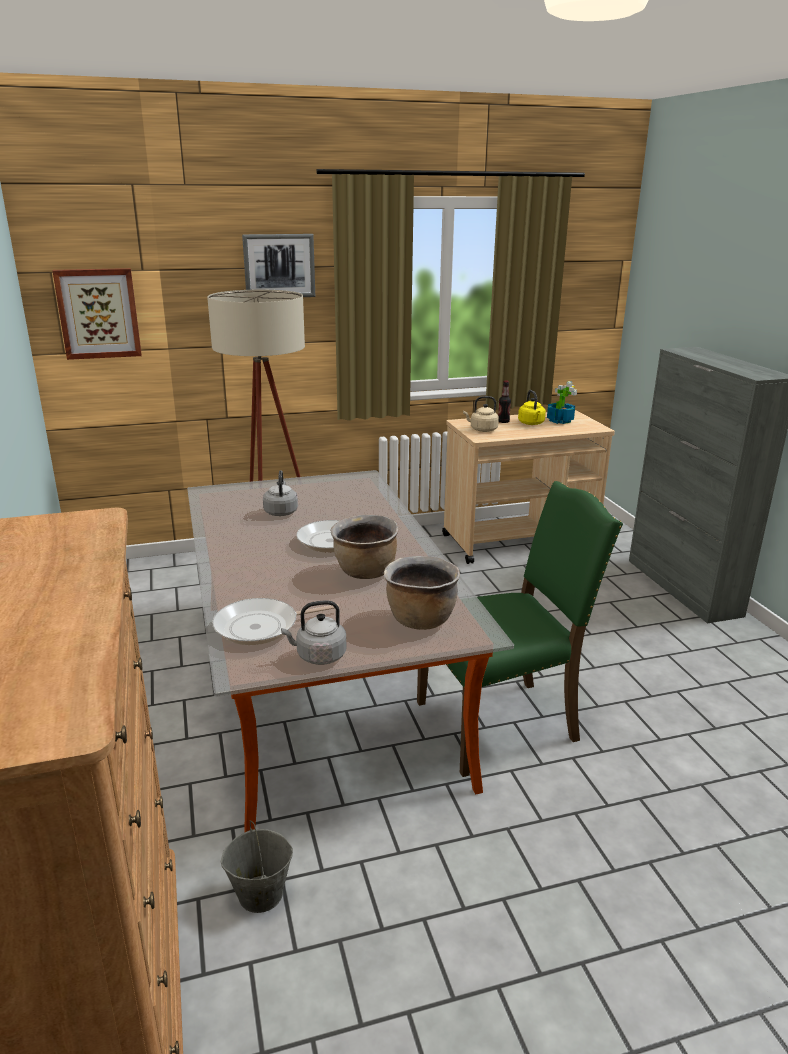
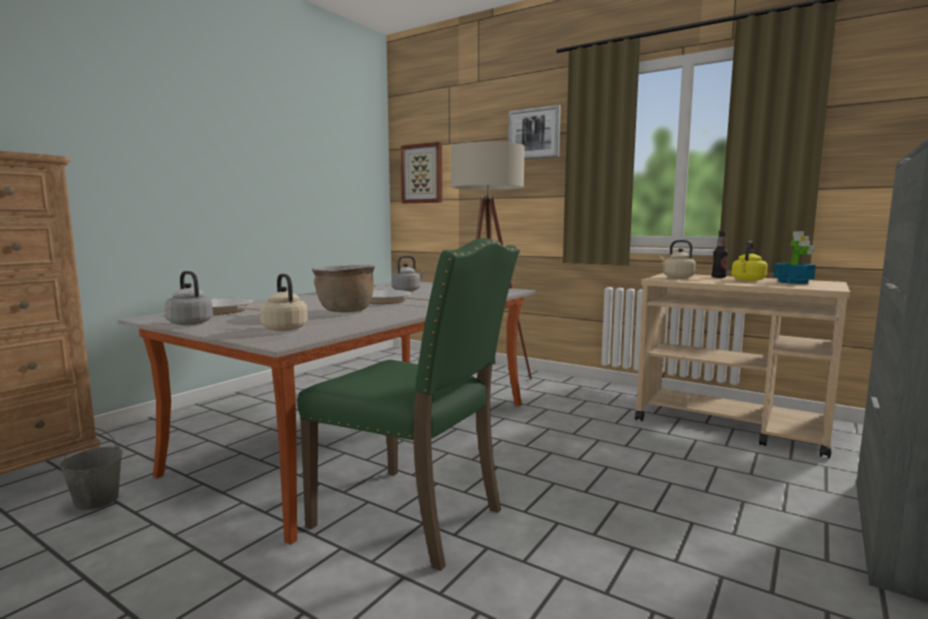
camera: 50 degrees right, 15 degrees down
(420, 619) = (284, 328): brown cooking pot -> beige kettle

